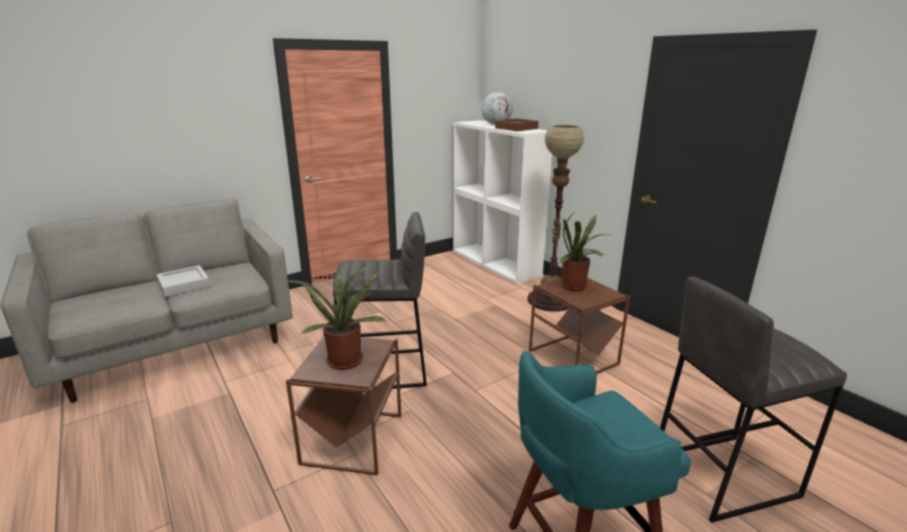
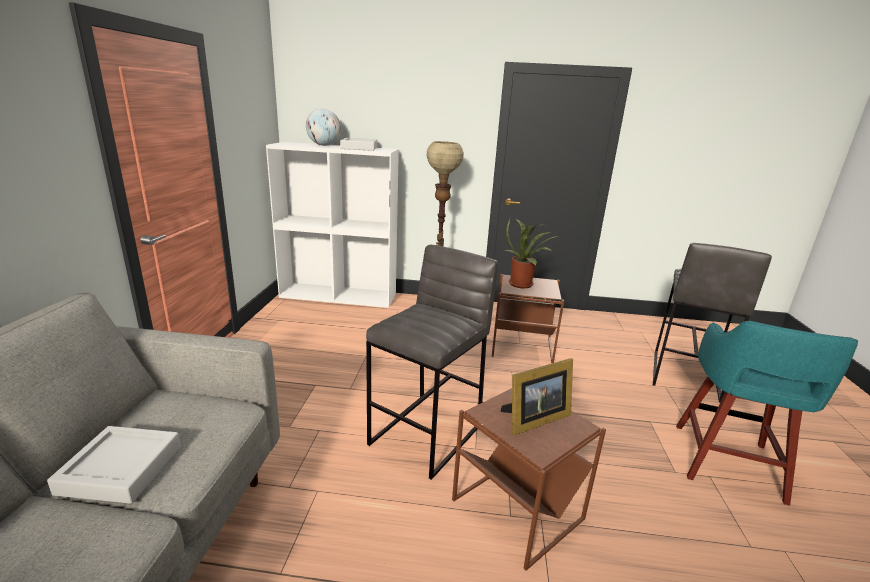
camera: 50 degrees left, 0 degrees up
(346, 358) = (534, 419): potted plant -> picture frame
(516, 128) = (359, 148): brown tray -> grey tray

